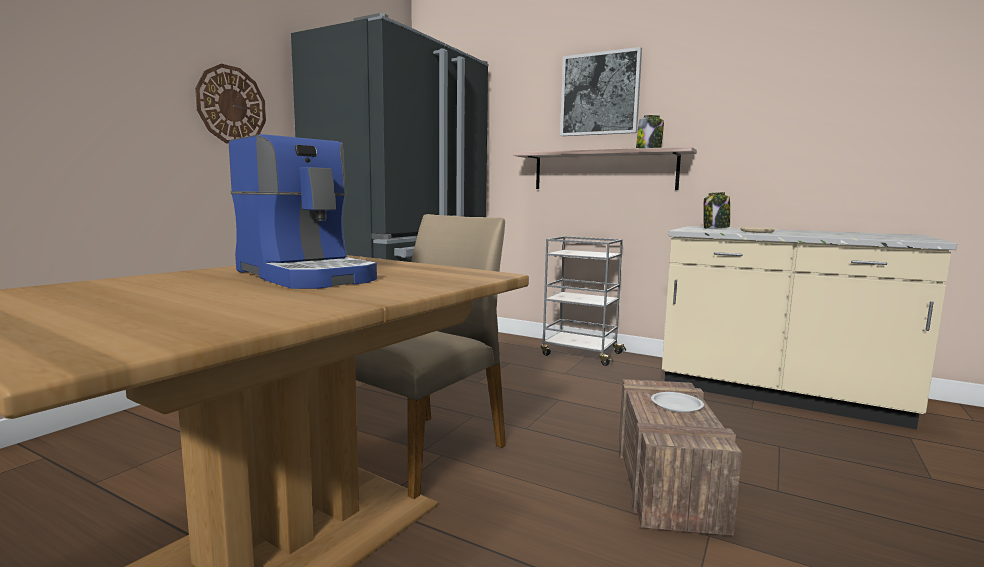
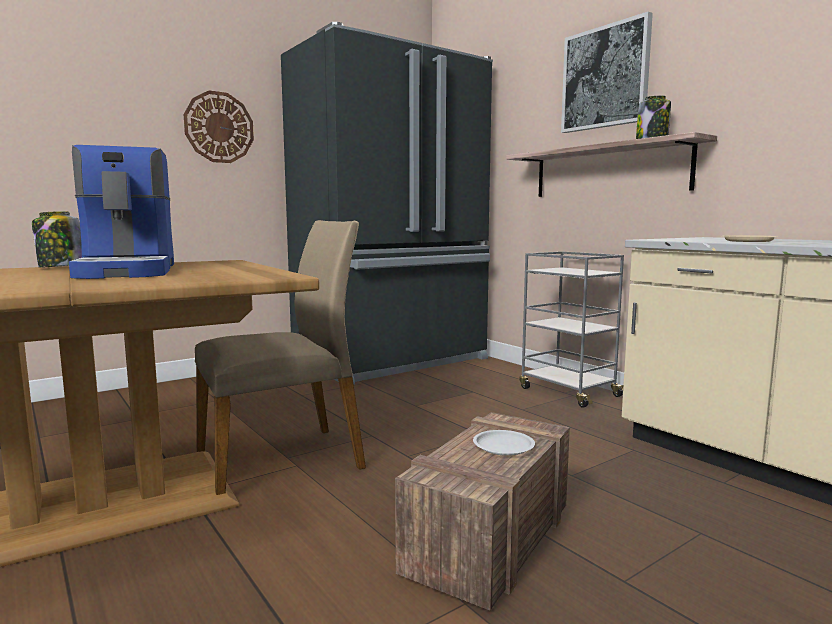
camera: 25 degrees right, 0 degrees up
(716, 228) = (717, 238): jar -> jar (61, 267)

